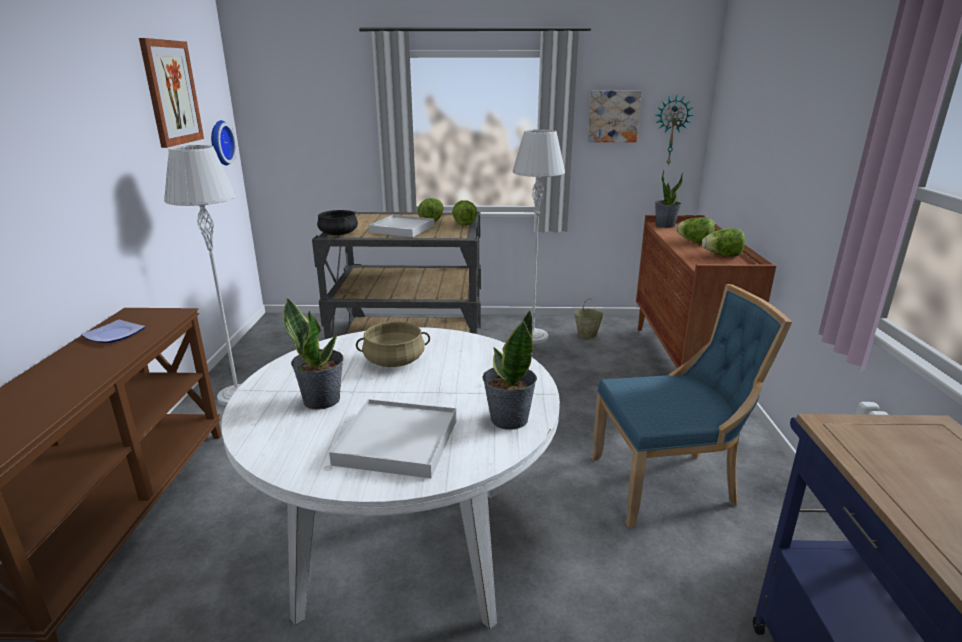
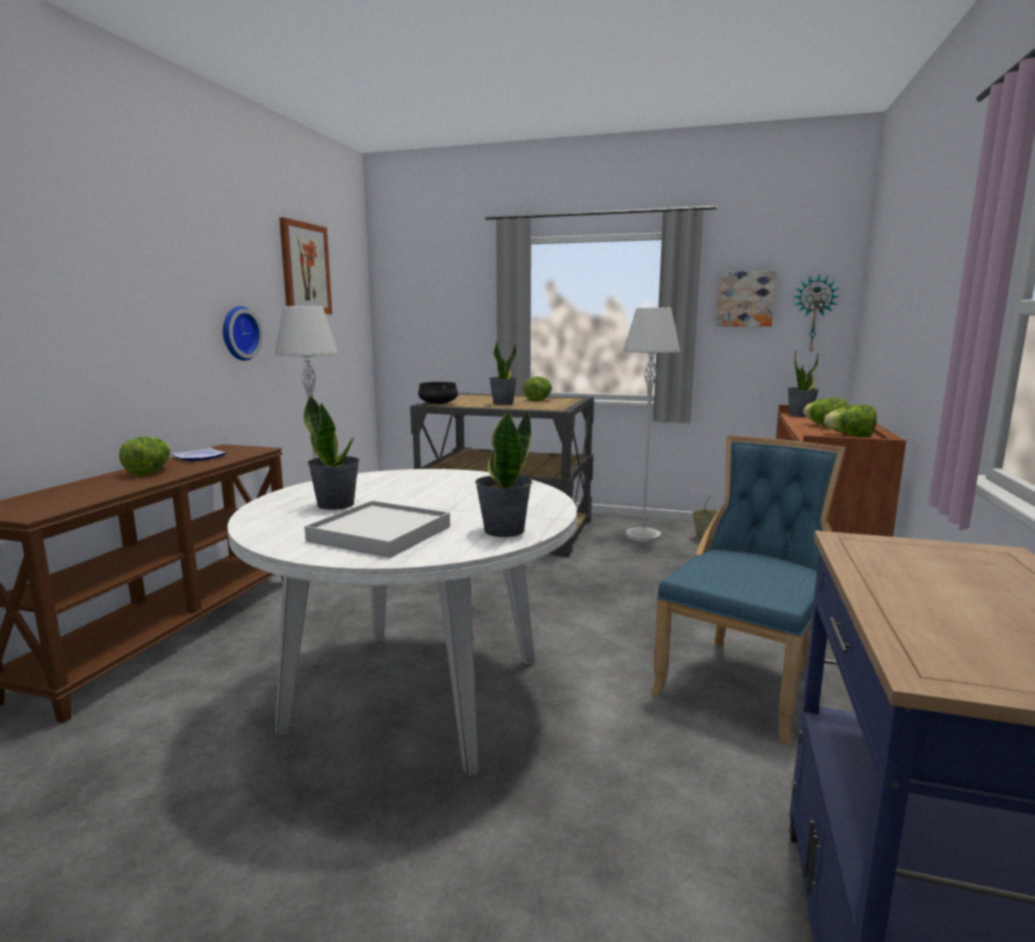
camera: 15 degrees right, 10 degrees down
(219, 143) = (350, 322): wall clock -> wall clock (238, 333)
(394, 361) = (425, 488): beige cooking pot -> none
(402, 229) = (503, 403): white tray -> potted plant
(463, 223) = (568, 402): lettuce -> lettuce (150, 471)
(668, 483) = (743, 681): blue chair -> blue chair turned 60 degrees counterclockwise

